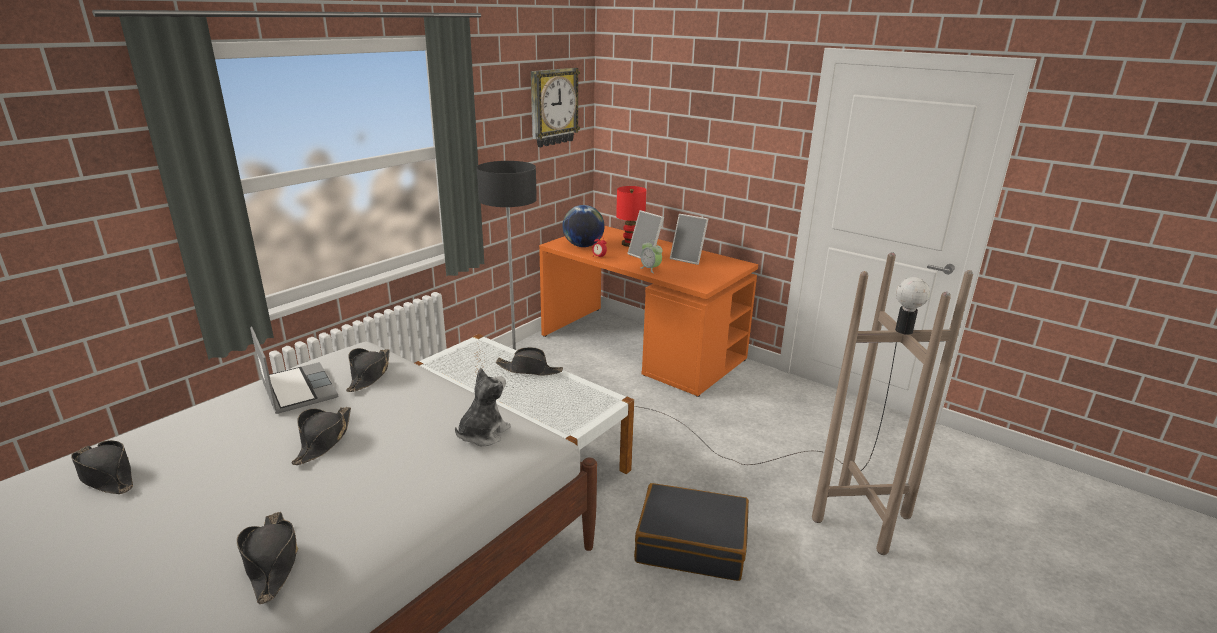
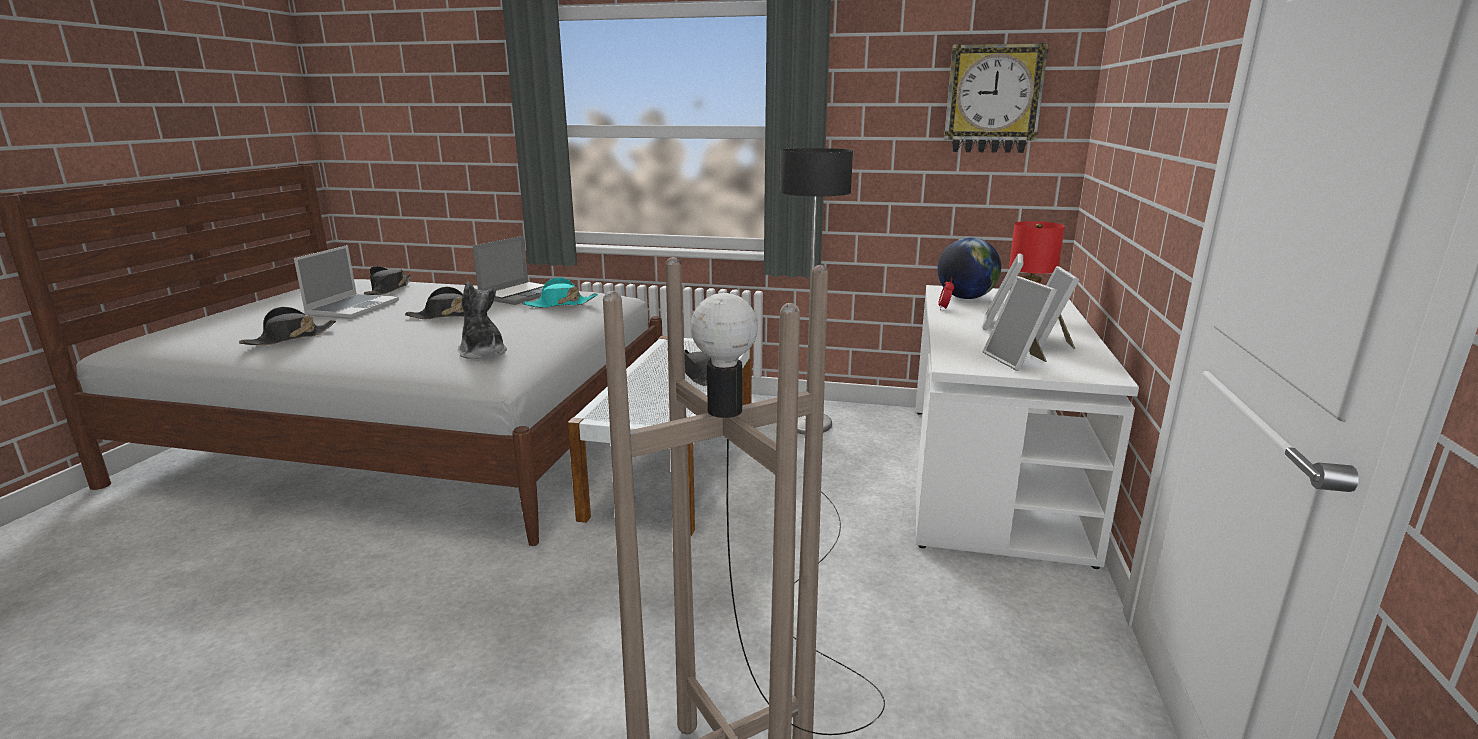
camera: 65 degrees right, 5 degrees down
(178, 508) = (353, 308): none -> laptop
(369, 375) = (560, 304): black hat -> turquoise hat
(482, 434) = (482, 352): plush toy -> plush toy turned 135 degrees counterclockwise
(641, 347) = (991, 475): orange desk -> white desk
(650, 269) = (958, 334): alarm clock -> none
(691, 543) = (573, 612): black suitcase -> none
(706, 272) = (1017, 360): none -> picture frame

